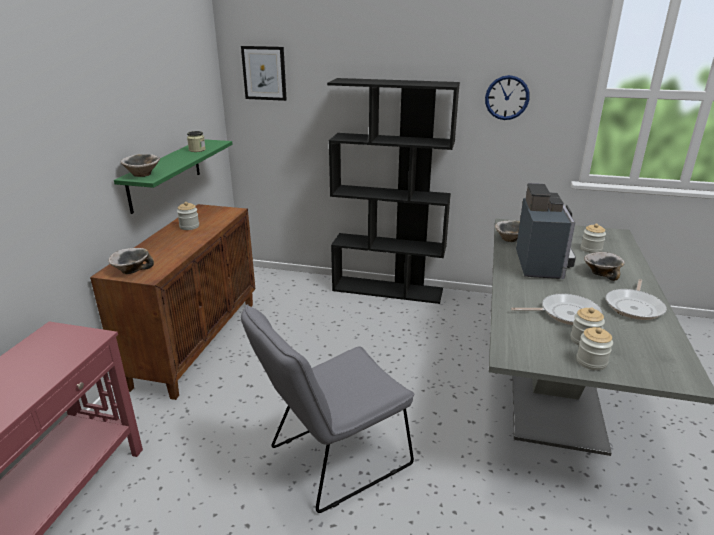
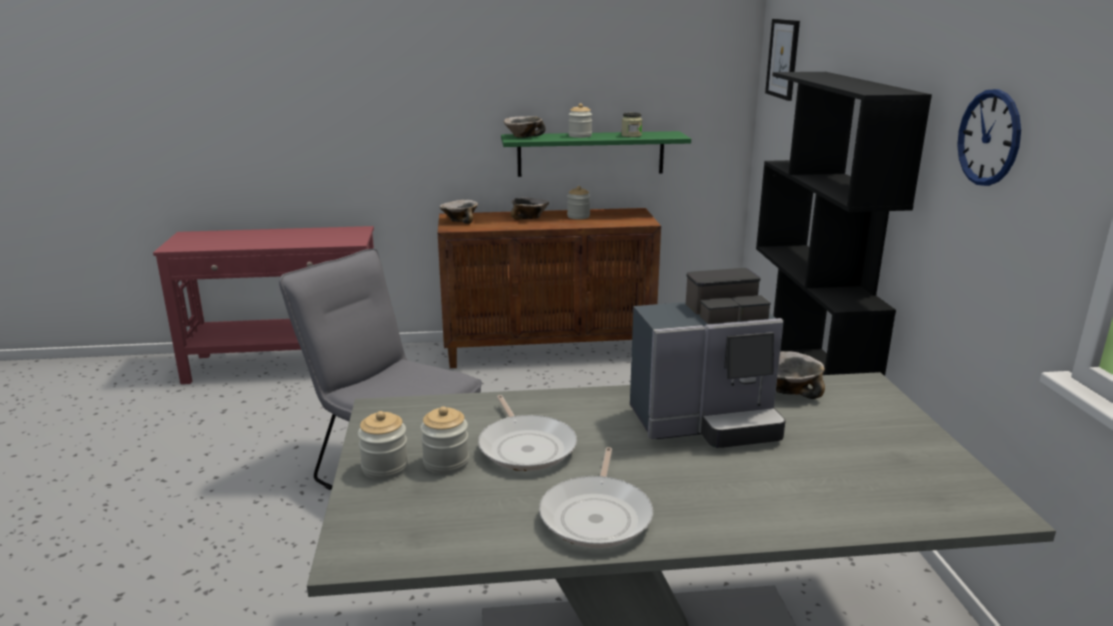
camera: 70 degrees right, 5 degrees down
(591, 249) = (841, 472): jar -> jar (580, 136)
(601, 273) = (721, 482): bowl -> bowl (529, 217)
(634, 307) = (597, 515): frying pan -> frying pan turned 90 degrees counterclockwise

